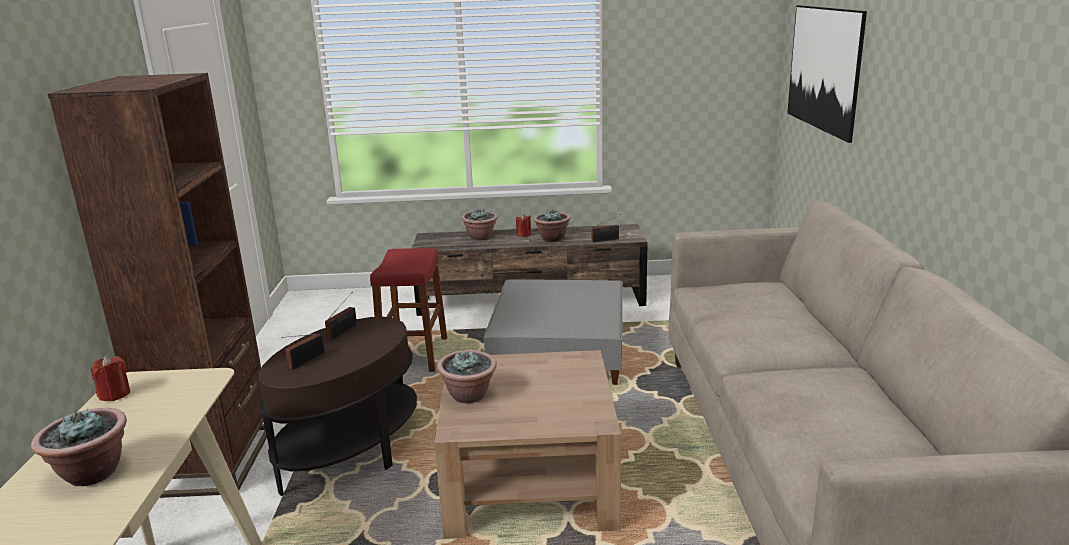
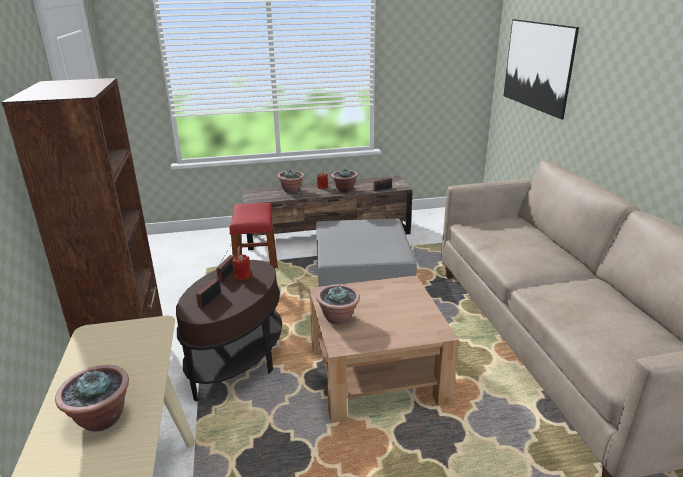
camera: 10 degrees left, 5 degrees up
(114, 394) = (84, 346): red candle -> red candle (242, 276)

